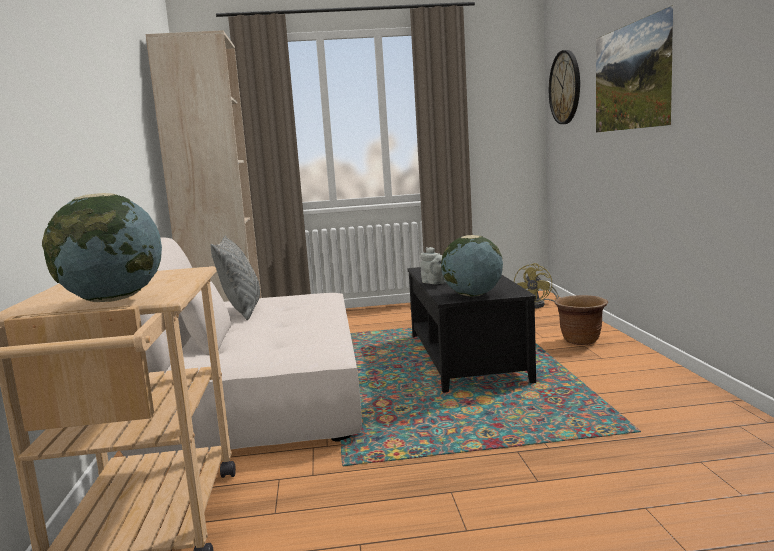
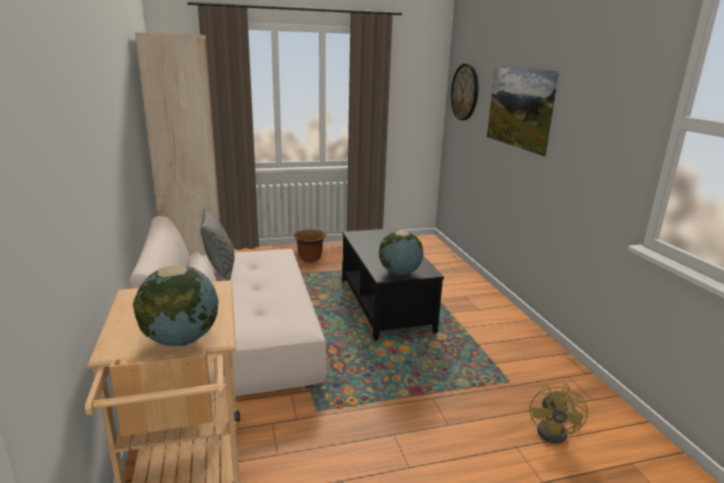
camera: 10 degrees left, 10 degrees up
(435, 283) = (368, 254): grey teapot -> none
(538, 305) = (429, 251): yellow fan -> yellow fan (556, 432)
(581, 341) = (463, 291): brown planter -> brown planter (310, 258)

